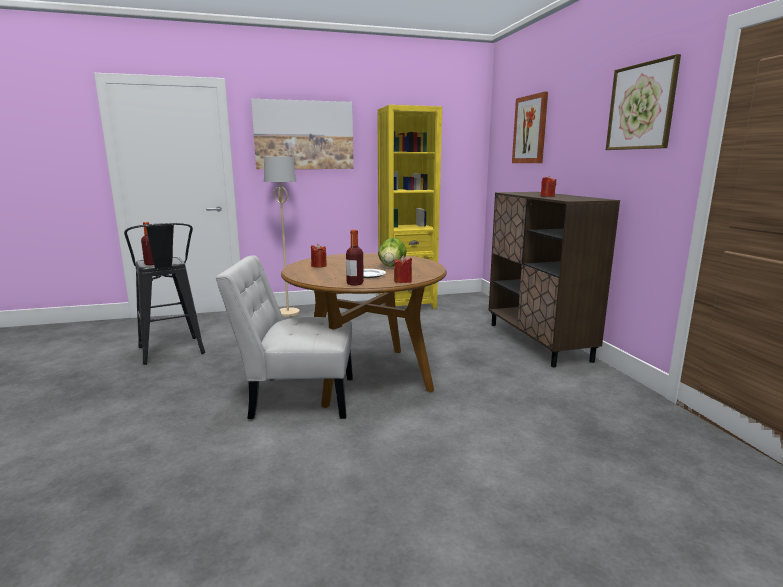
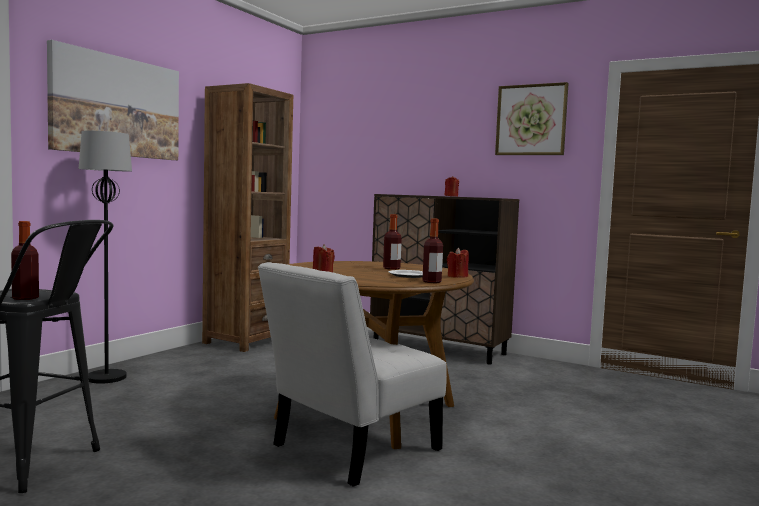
camera: 45 degrees left, 10 degrees down
(288, 313) = (106, 377): beige floor lamp -> black floor lamp
(392, 266) = (391, 268): lettuce -> bottle
(407, 304) = (245, 341): yellow bookcase -> brown bookcase
(530, 129) = (377, 131): picture -> none

